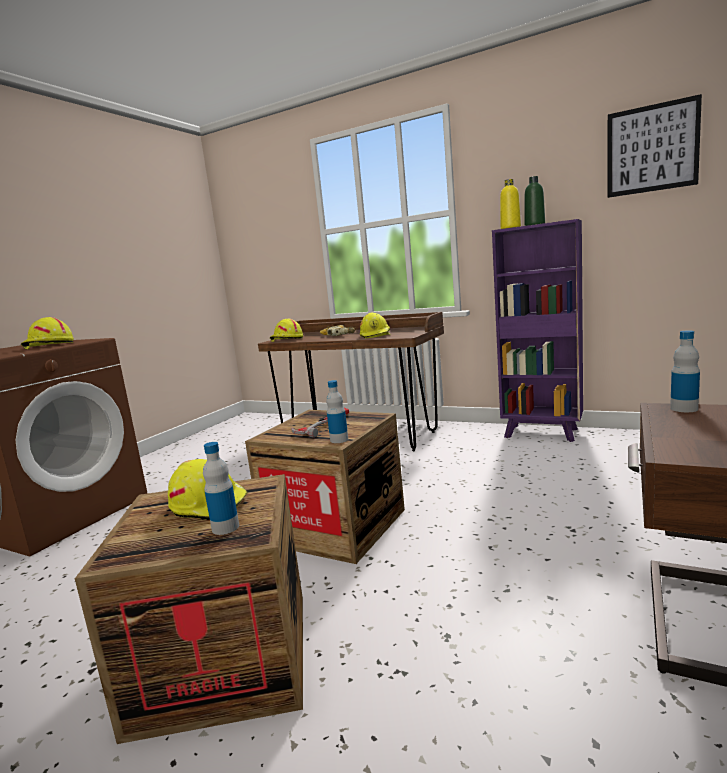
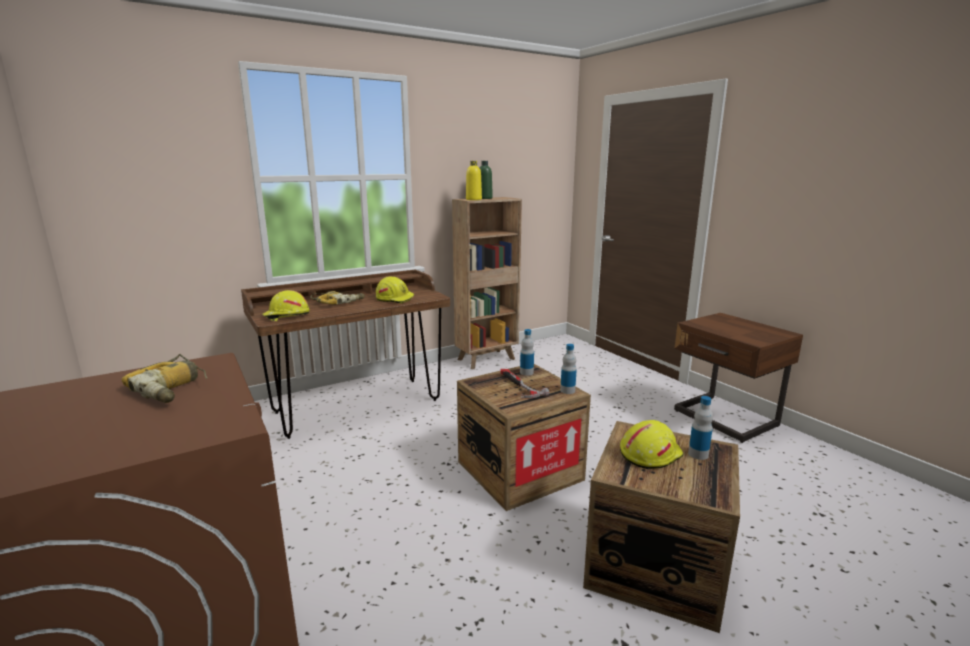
camera: 60 degrees left, 5 degrees up
(48, 346) = (172, 388): yellow hard hat -> power drill
(542, 433) = (487, 359): purple bookcase -> brown bookcase
(651, 149) = (537, 153): picture -> none
(684, 409) = (699, 322): bottle -> bottle (526, 372)

